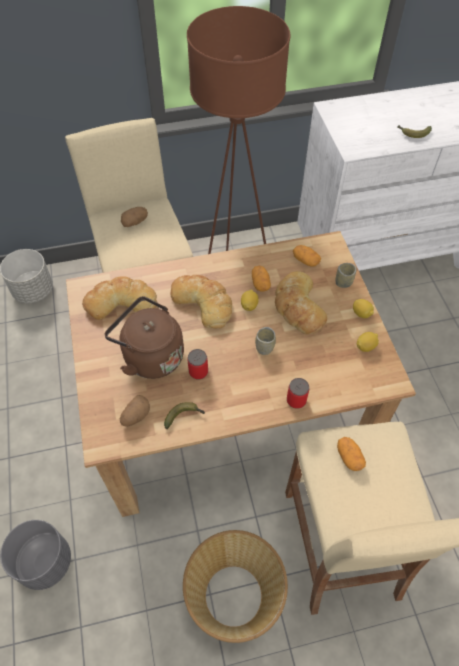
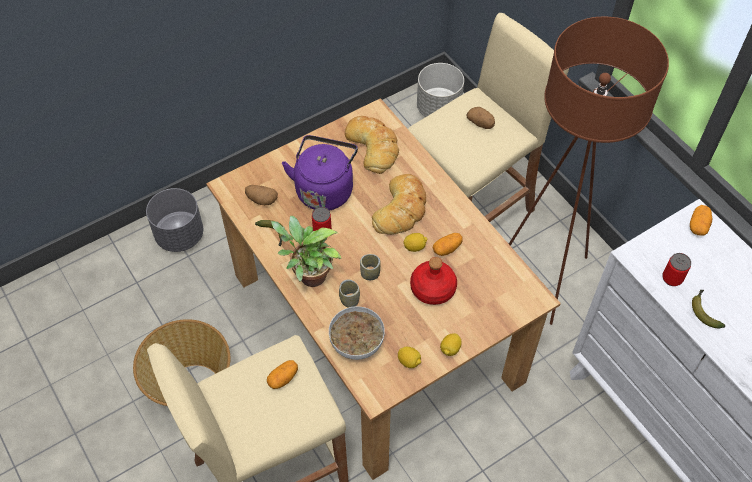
camera: 70 degrees right, 0 degrees up
(150, 355) = (324, 189): brown kettle -> purple kettle
(247, 398) = (309, 276): none -> potted plant
(296, 400) = (321, 315): can -> can (672, 278)
(298, 306) = (433, 289): bread -> red bottle
(305, 261) = (498, 280): potato -> potato (698, 225)
(335, 380) = (357, 343): none -> bowl
(343, 282) = (484, 323): cup -> cup (349, 300)

